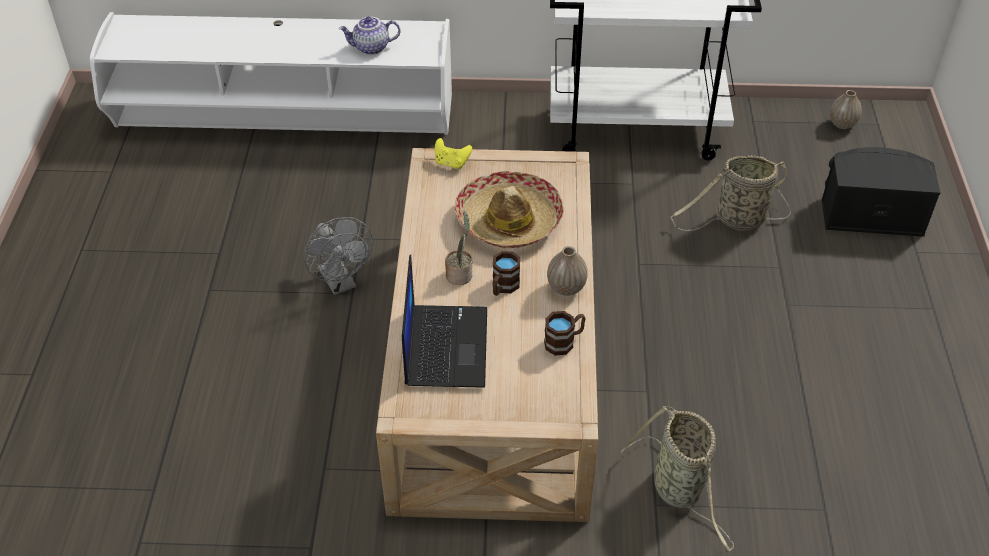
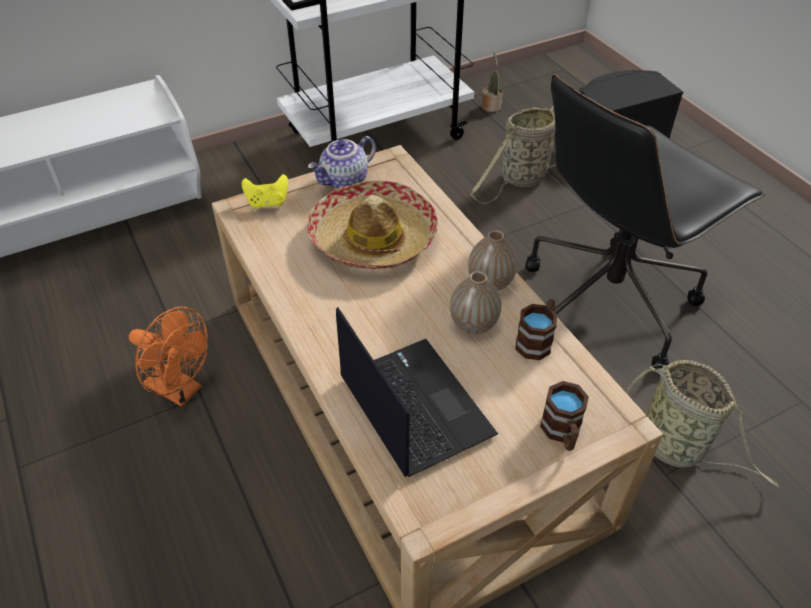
camera: 30 degrees left, 0 degrees up
(341, 283) = (181, 390): grey fan -> orange fan
(371, 48) = (89, 125): teapot -> teapot (345, 181)
(460, 274) = (365, 315): potted plant -> potted plant (491, 106)
(503, 287) = (424, 310): brown mug -> brown mug (562, 433)
(724, 360) = (609, 303): none -> black office chair
(842, 124) = (538, 78): vase -> vase (473, 324)

